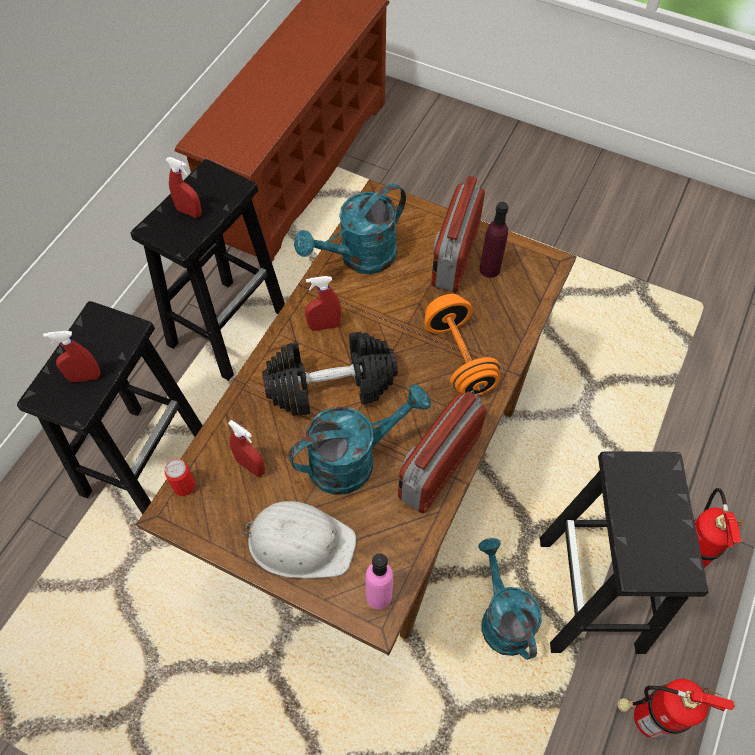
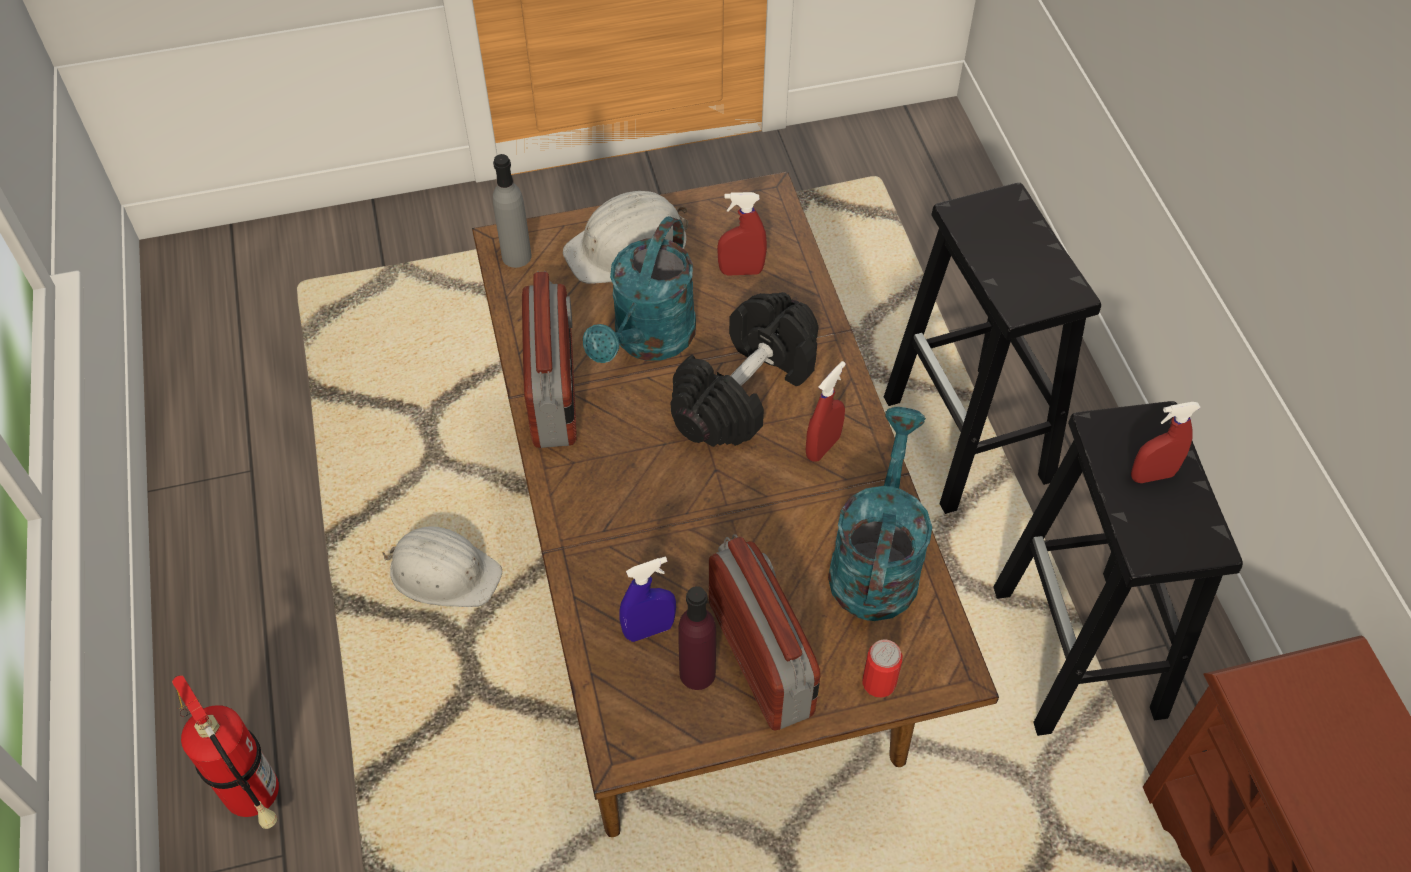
camera: 140 degrees right, 5 degrees down
(84, 377) = (996, 241): red spray bottle -> none
(184, 486) = (782, 219): can -> can (879, 682)
(378, 596) = (516, 256): pink bottle -> grey bottle
(459, 358) = (632, 521): orange dumbbell -> none
(496, 301) = (649, 630): none -> blue spray bottle
(501, 617) = (444, 572): turquoise watering can -> white hard hat
(591, 596) = (352, 666): black stool -> none
(645, 717) = (225, 587): fire extinguisher -> none

